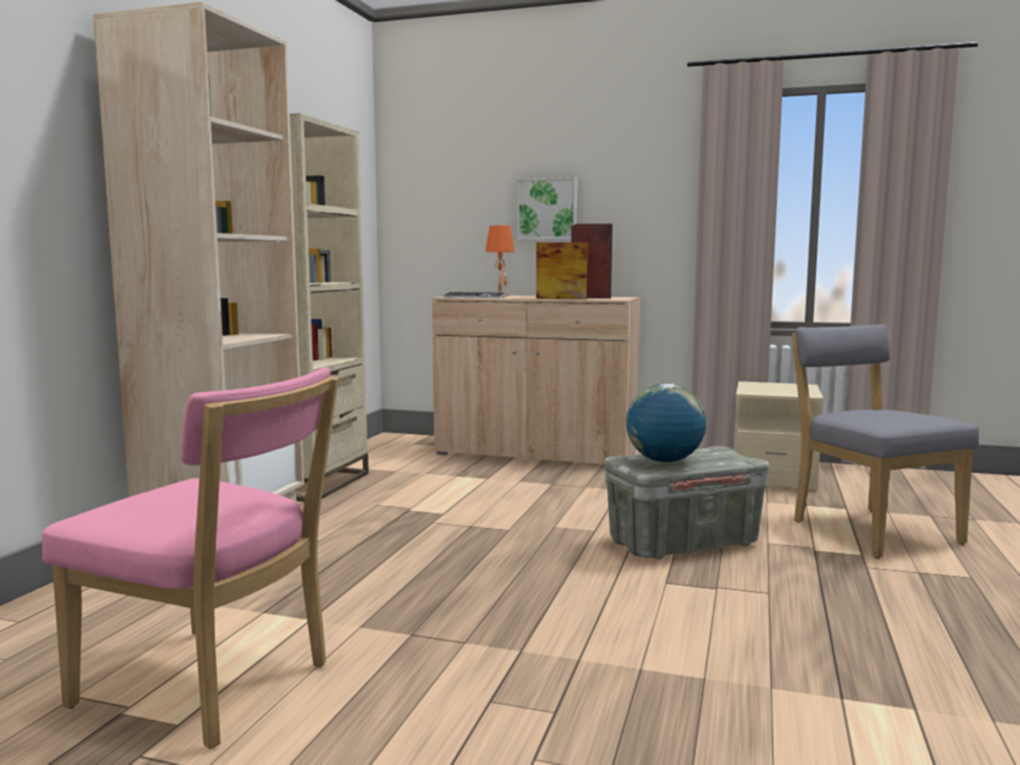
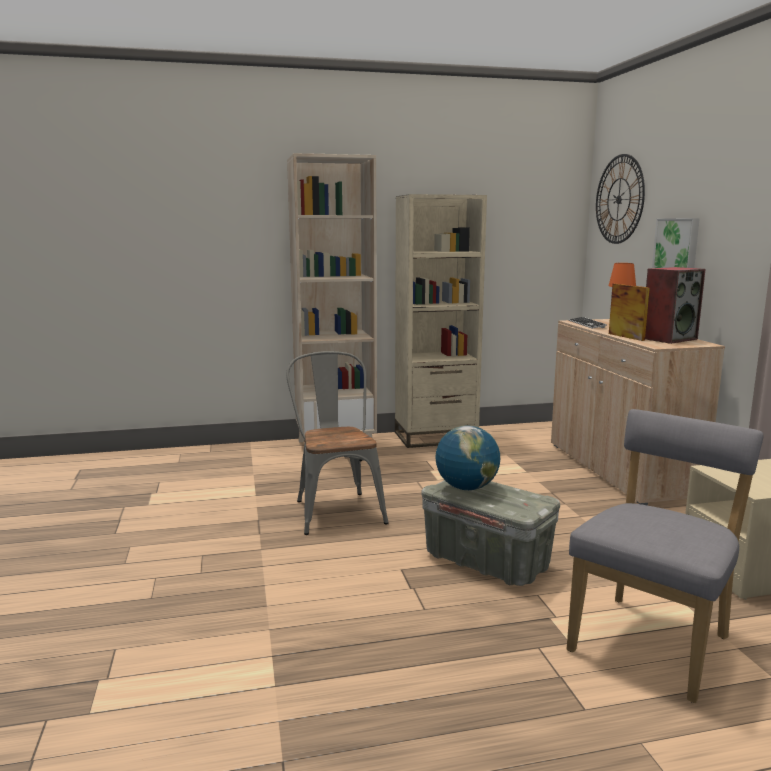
camera: 60 degrees right, 5 degrees up
(212, 688) = (178, 500): pink chair -> none
(438, 160) = (619, 199): none -> wall clock
(449, 578) = (336, 509): none -> grey chair

